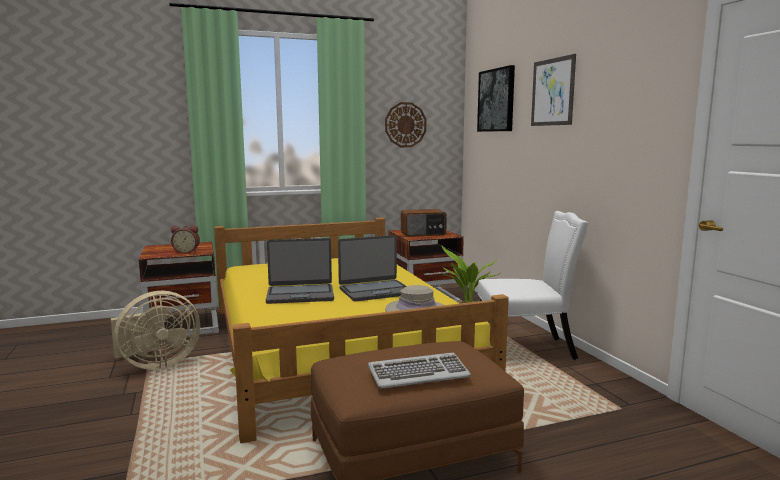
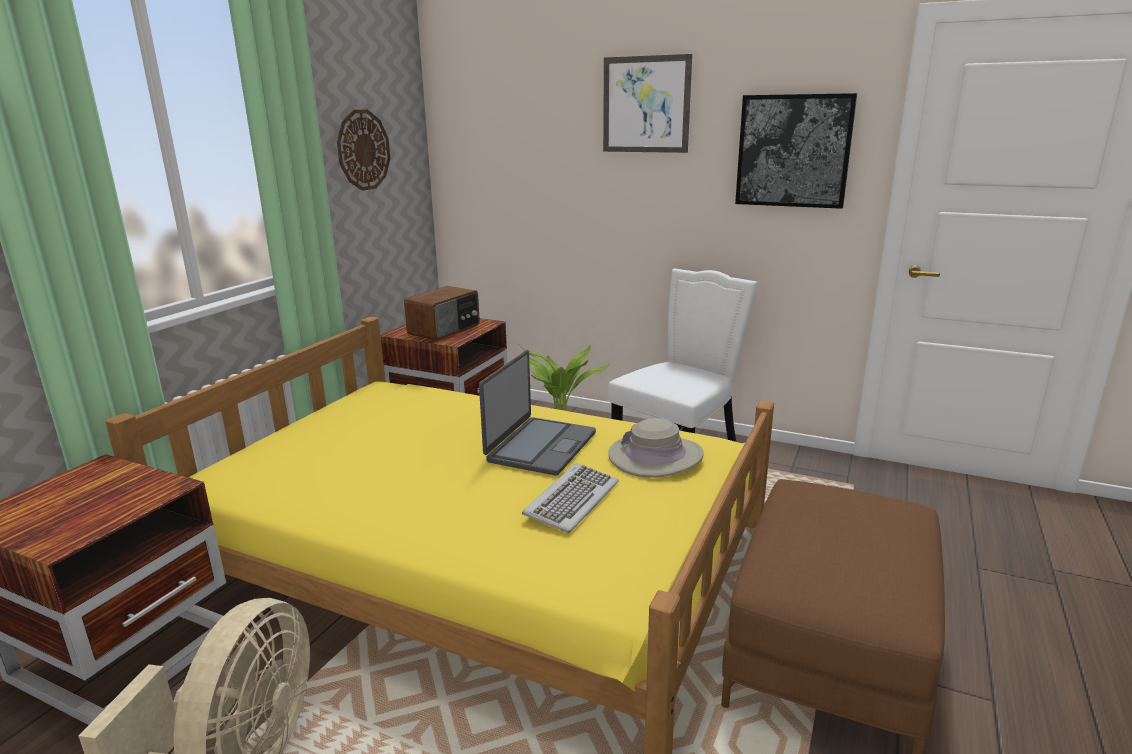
camera: 45 degrees left, 10 degrees up
(186, 252) = (126, 500): alarm clock -> none
(300, 295) = (457, 497): laptop -> none
(418, 374) = (890, 547): keyboard -> keyboard (571, 500)
(496, 100) = (515, 108): picture -> picture (793, 151)

